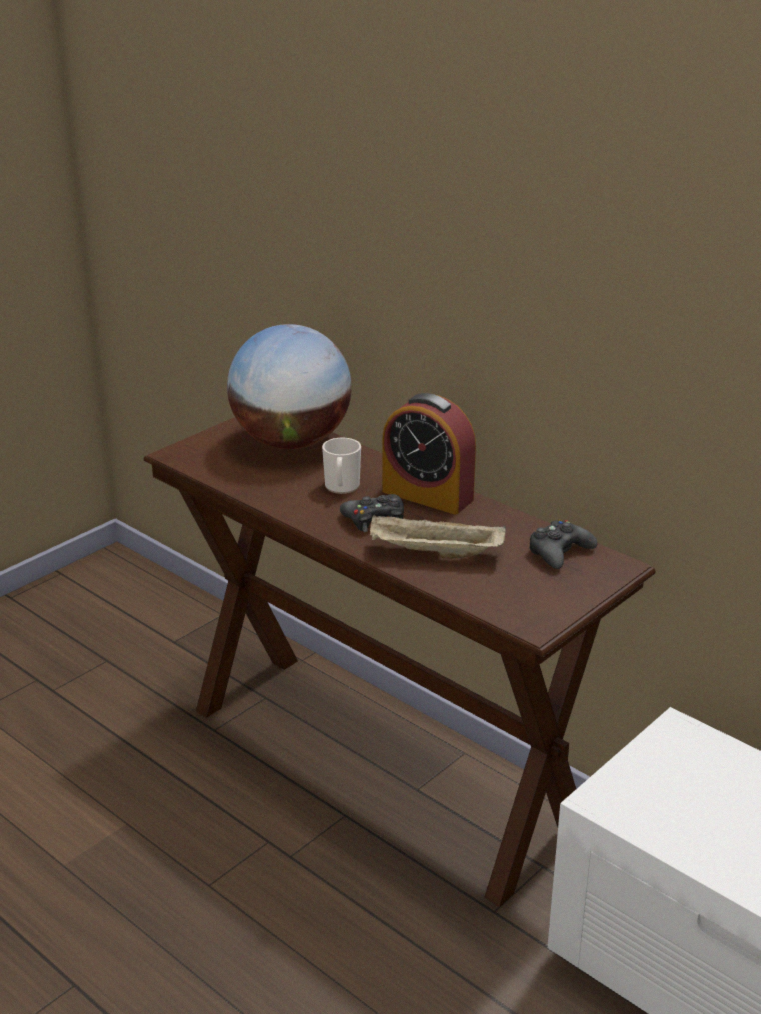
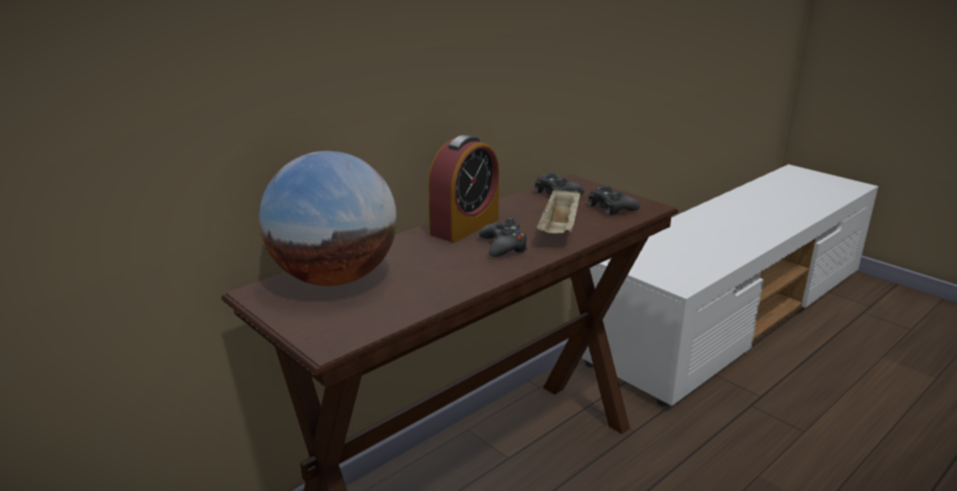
camera: 85 degrees left, 5 degrees down
(341, 487) = (442, 257): mug -> none
(518, 592) = (611, 208): none -> black game controller

